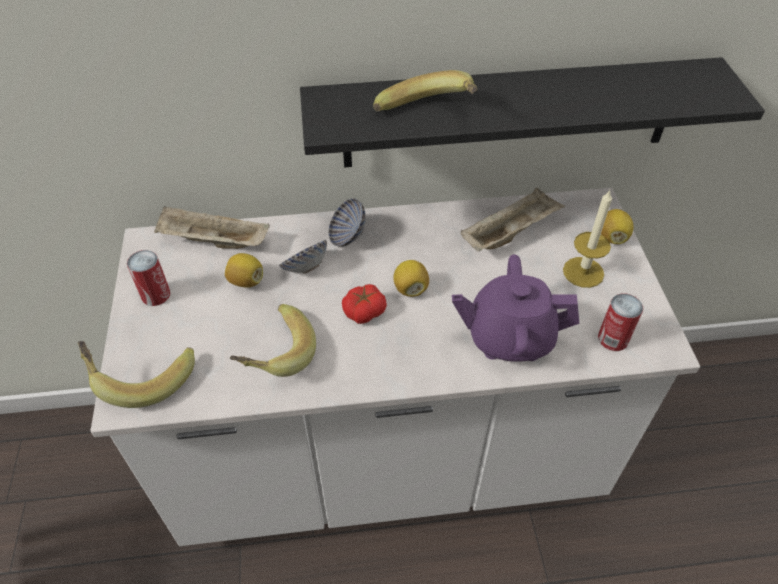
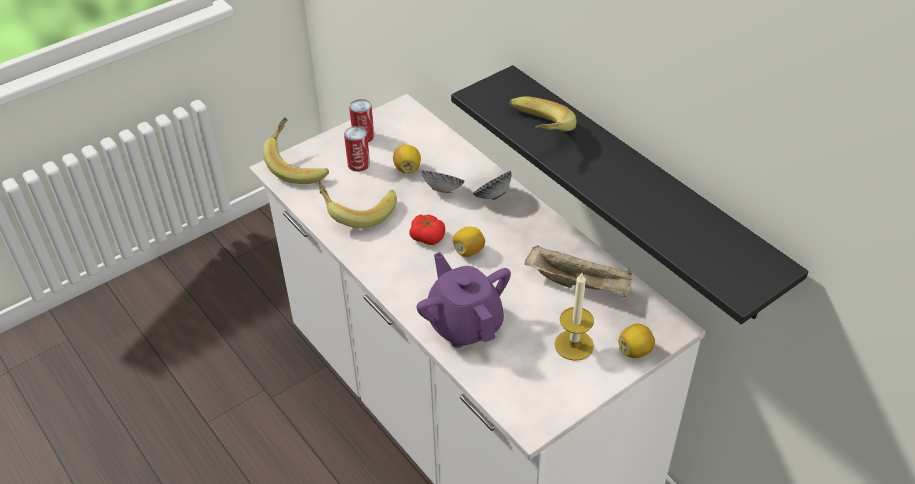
camera: 60 degrees right, 5 degrees down
(213, 242) = (428, 136): beige tray -> none
(613, 338) = (513, 387): can -> can (358, 164)

